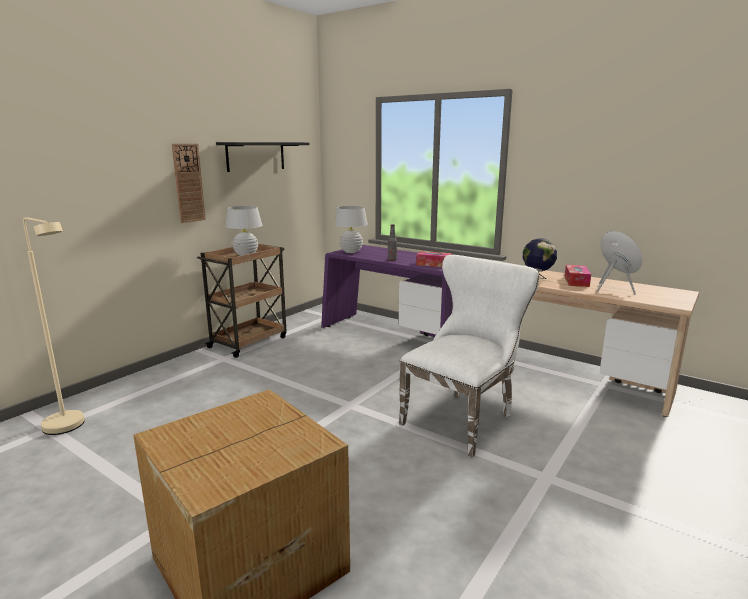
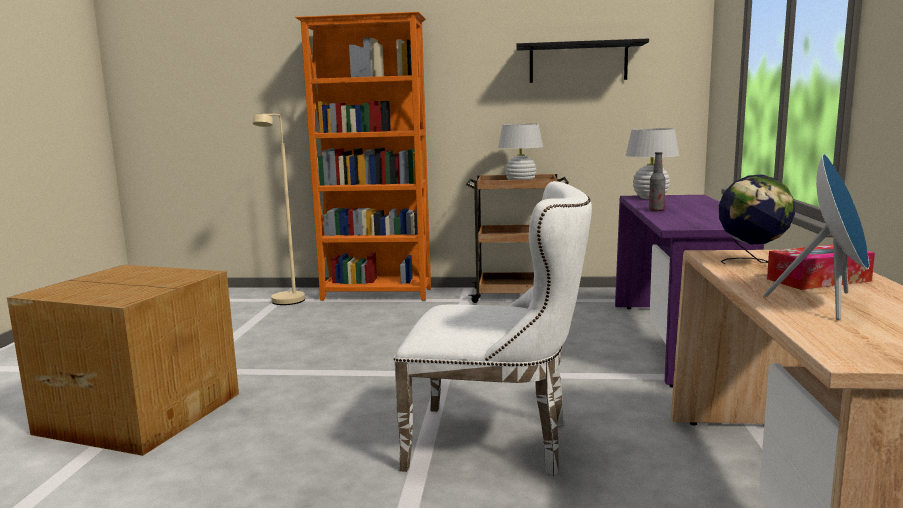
camera: 60 degrees right, 5 degrees down
(142, 383) = (377, 295): none -> orange bookcase
(188, 183) = (474, 94): wall clock -> none
(434, 264) = (686, 222): tissue box -> none

